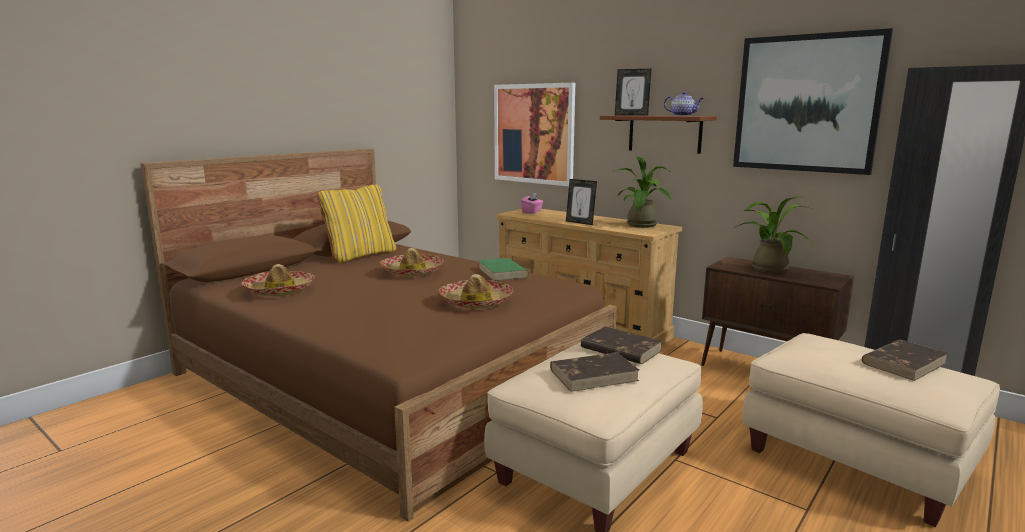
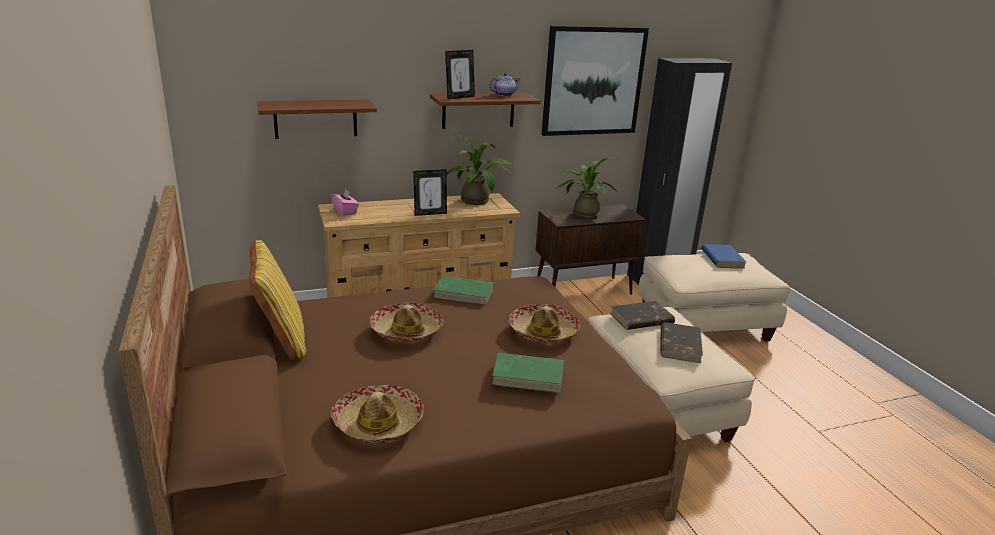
camera: 60 degrees left, 10 degrees up
(381, 306) = (529, 375): none -> green book
(533, 134) = (315, 118): picture -> brown shelf
(904, 363) = (722, 258): brown book -> blue book

